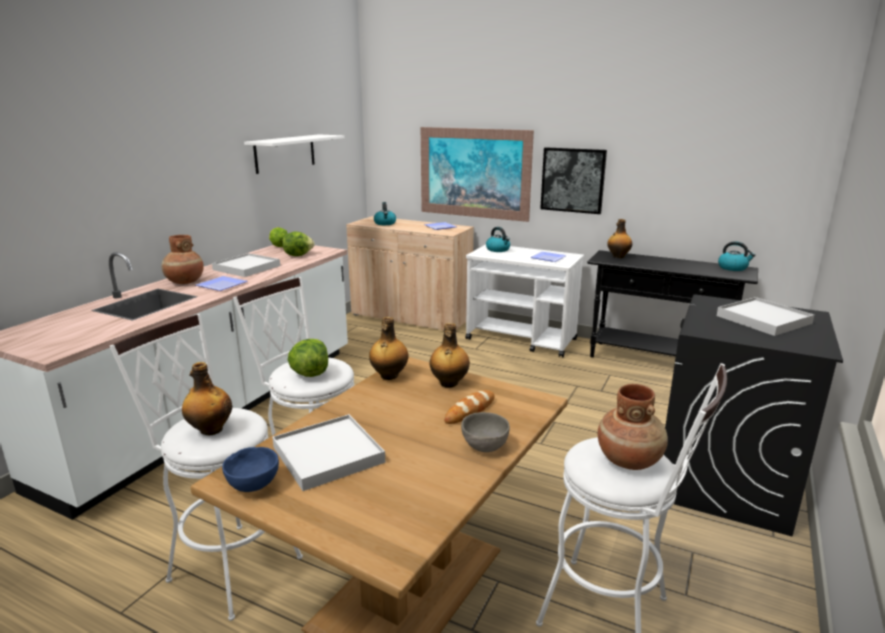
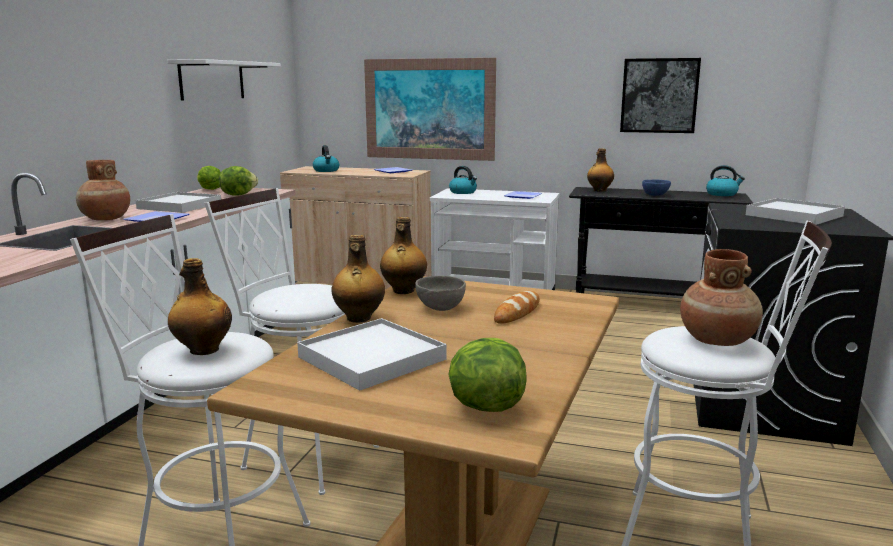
camera: 10 degrees left, 5 degrees down
(254, 485) = (292, 390): blue bowl -> blue bowl (655, 195)
(310, 374) = (303, 296): lettuce -> lettuce (484, 406)
(448, 383) = (478, 293): bottle -> bottle (358, 319)
(484, 447) = (553, 339): grey bowl -> grey bowl (440, 308)
(573, 180) = (542, 111): picture -> picture (659, 95)

